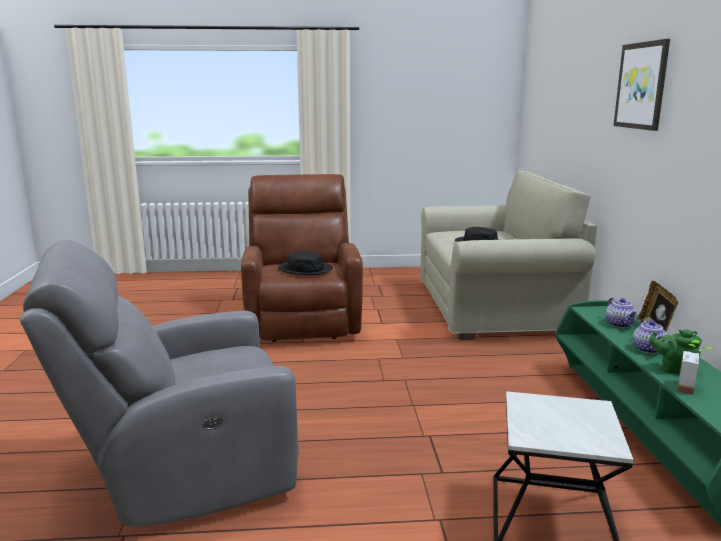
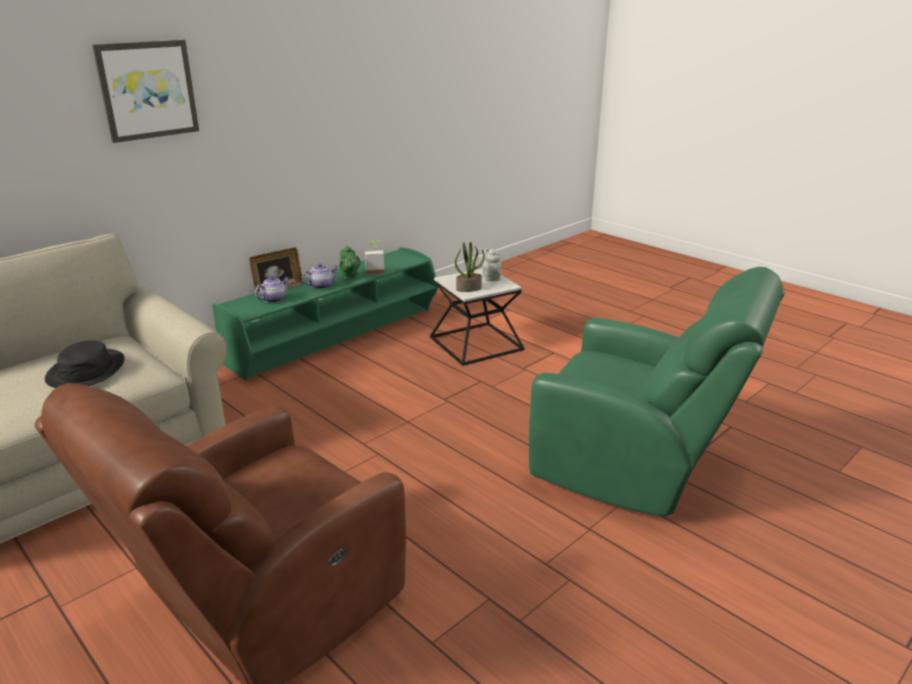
camera: 130 degrees left, 10 degrees up
(182, 472) = (636, 469): grey armchair -> green armchair
(305, 269) = (290, 483): black hat -> none
(542, 406) = (469, 288): none -> potted plant
(574, 438) = (490, 277): none -> grey teapot

